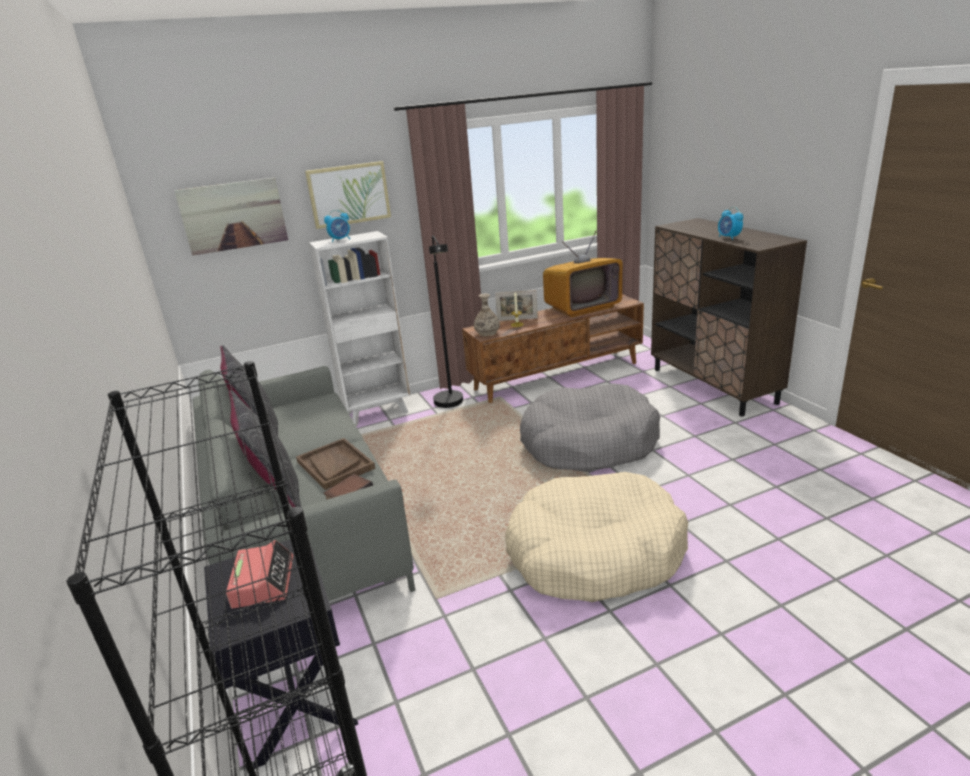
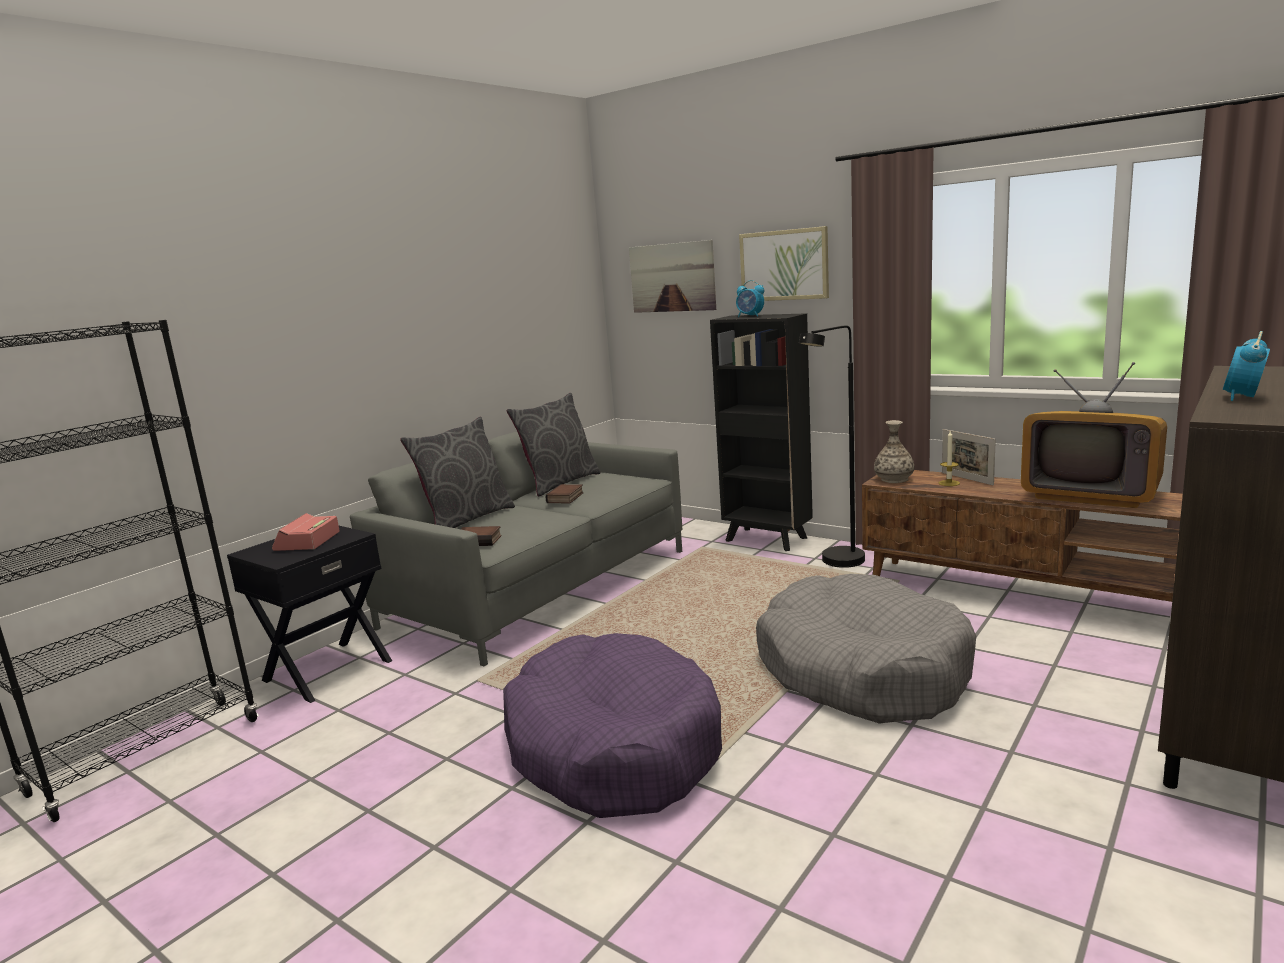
camera: 60 degrees right, 10 degrees down
(263, 582) = (307, 541): alarm clock -> alarm clock turned 135 degrees clockwise
(308, 437) = (566, 498): none -> book
(335, 465) = (524, 521): brown tray -> none
(378, 412) = (767, 540): white bookcase -> black bookcase
(594, 553) = (613, 747): beige dog bed -> purple dog bed

